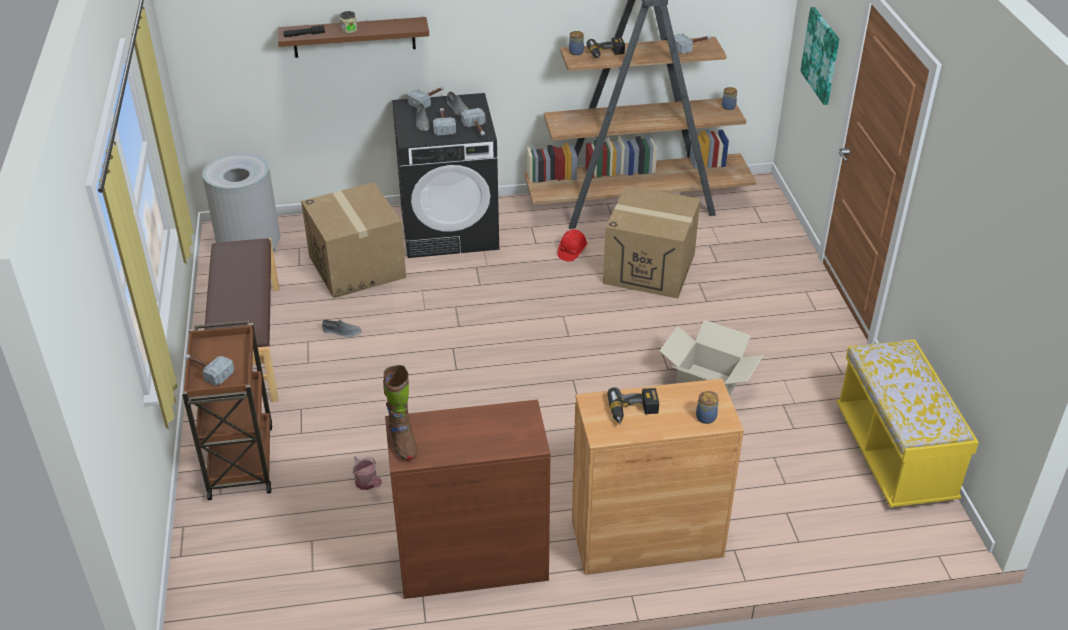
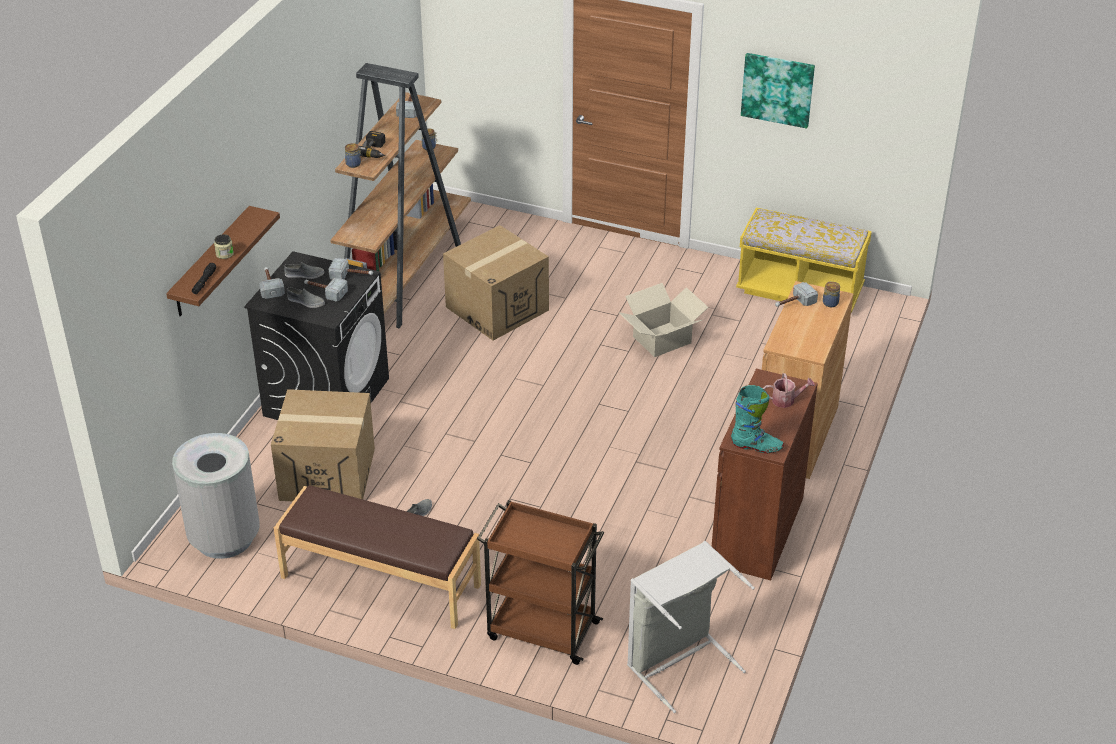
camera: 60 degrees left, 0 degrees up
(207, 371) = (545, 548): hammer -> hammer (793, 303)
(247, 570) = (679, 662): none -> grey laundry basket
(368, 484) = (631, 560): watering can -> watering can (786, 400)
(403, 442) = (756, 446): brown boot -> turquoise boot
(572, 251) = (433, 339): red hard hat -> none
(633, 412) = (802, 331): power drill -> none
(821, 55) = (497, 59): picture -> picture (777, 89)

